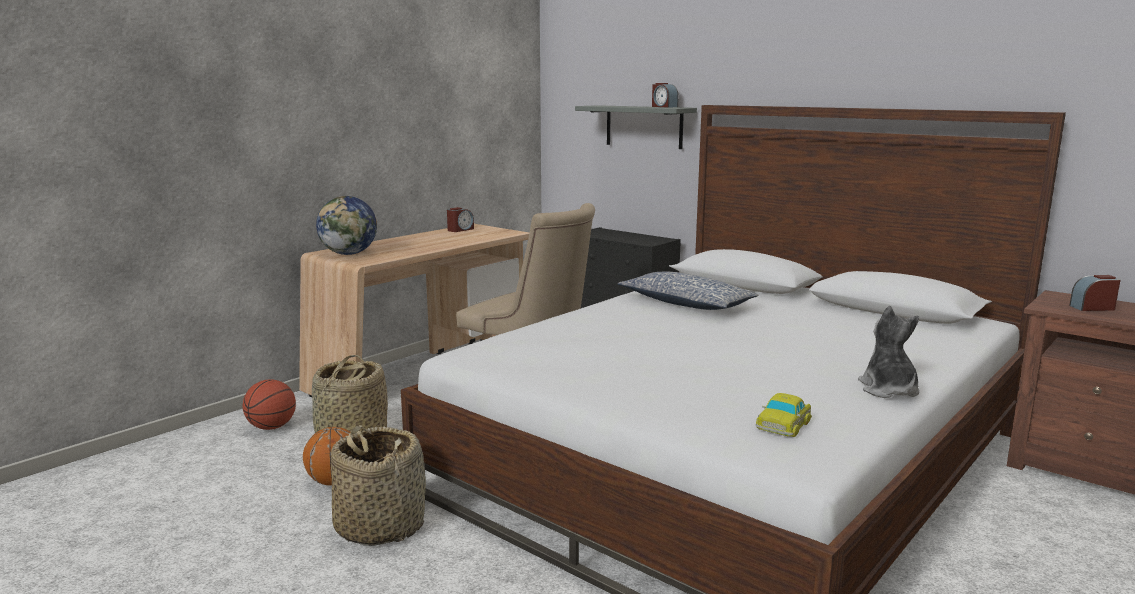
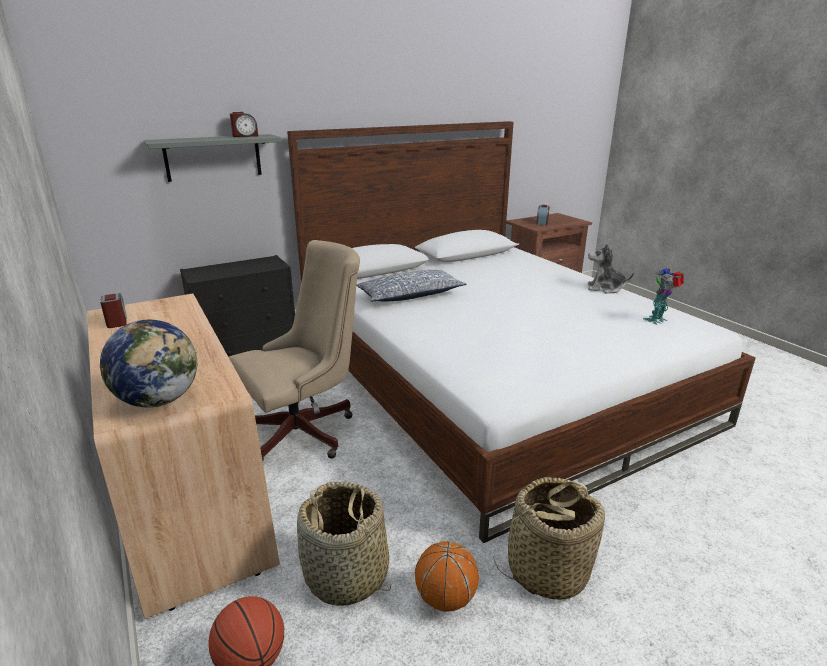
camera: 70 degrees left, 10 degrees up
(784, 424) = (658, 320): toy car -> toy robot

